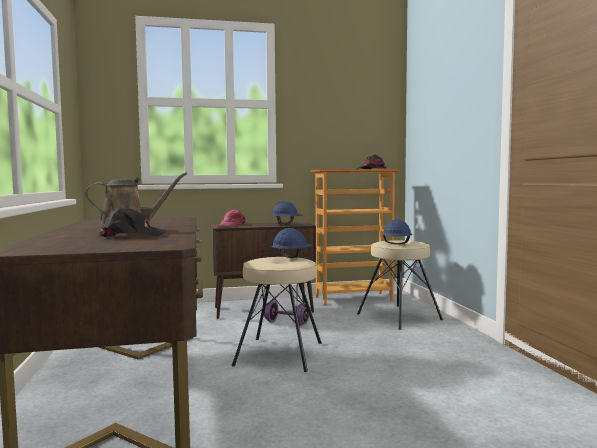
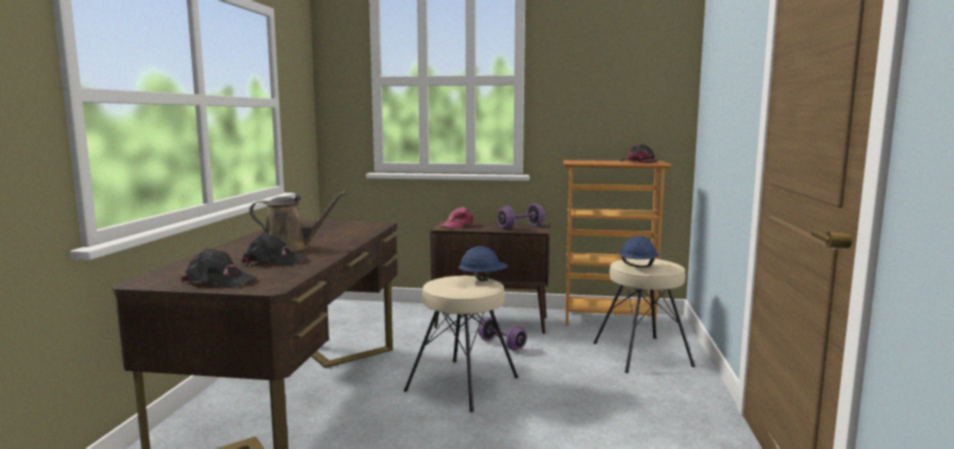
camera: 20 degrees right, 5 degrees up
(103, 246) = (219, 281): none -> black cap
(286, 224) = (520, 227): blue hard hat -> purple dumbbell

